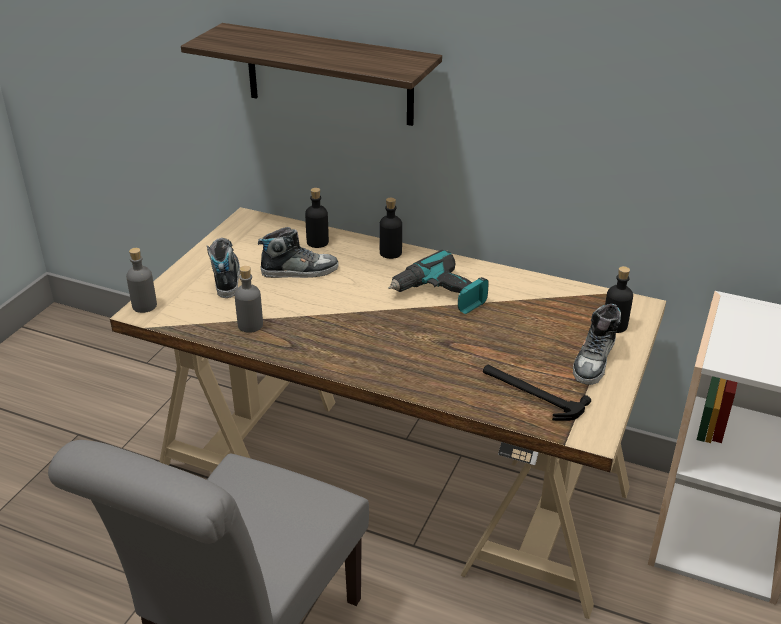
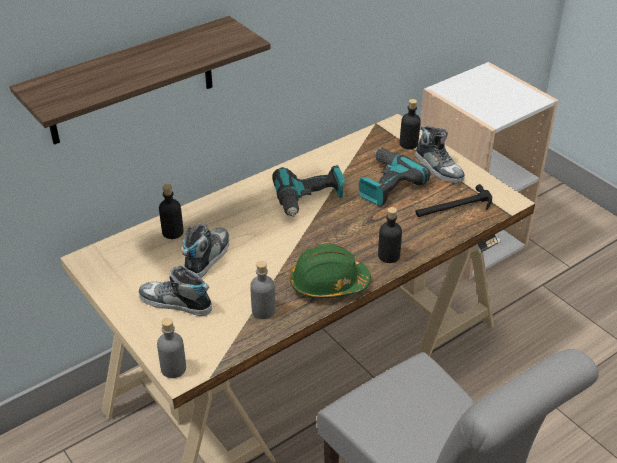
camera: 60 degrees left, 5 degrees up
(319, 349) = (328, 284): none -> green hard hat
(390, 253) = (228, 200): black bottle -> black bottle (388, 256)
(519, 333) = (385, 184): none -> power drill

